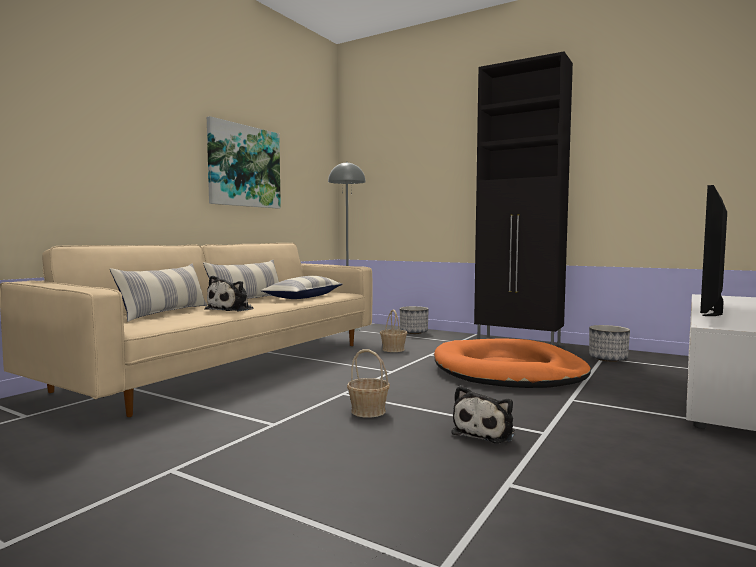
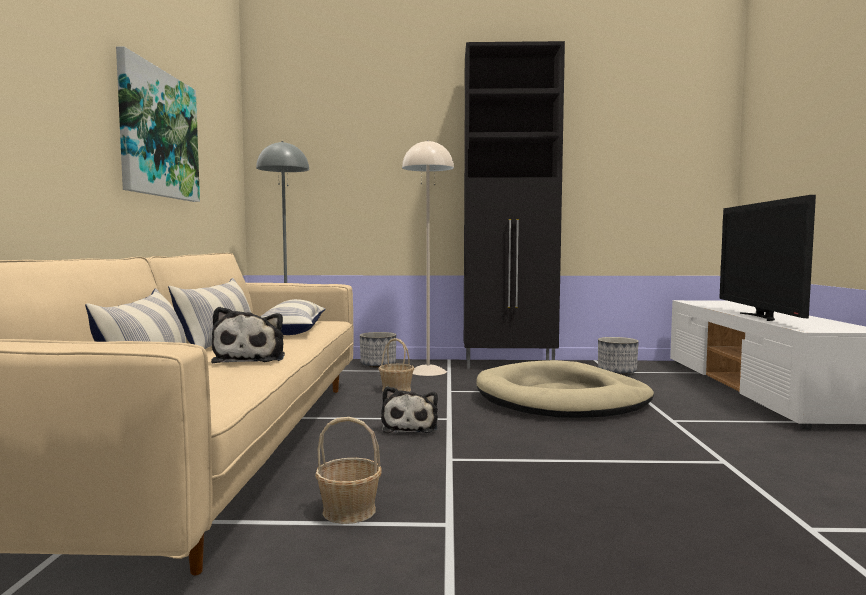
camera: 30 degrees left, 0 degrees up
(368, 411) = (524, 477): basket -> basket (349, 511)
(441, 340) = (428, 371): none -> beige floor lamp
(485, 432) = (680, 474): plush toy -> plush toy (410, 427)
(508, 371) = (562, 398): orange dog bed -> beige dog bed

